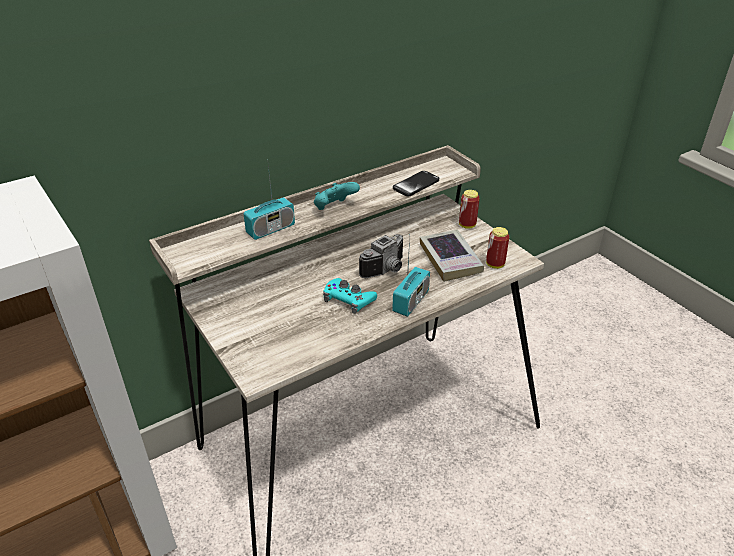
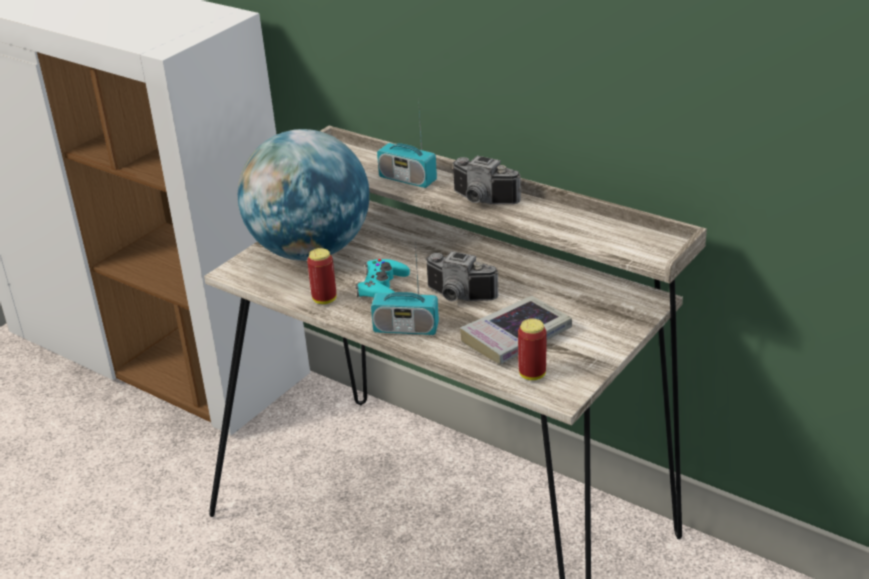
camera: 70 degrees right, 5 degrees down
(262, 324) = (310, 251): none -> globe
(334, 208) = (481, 201): turquoise game controller -> camera
(416, 184) = (588, 237): phone -> none
(467, 225) = (612, 333): can -> can (324, 299)

